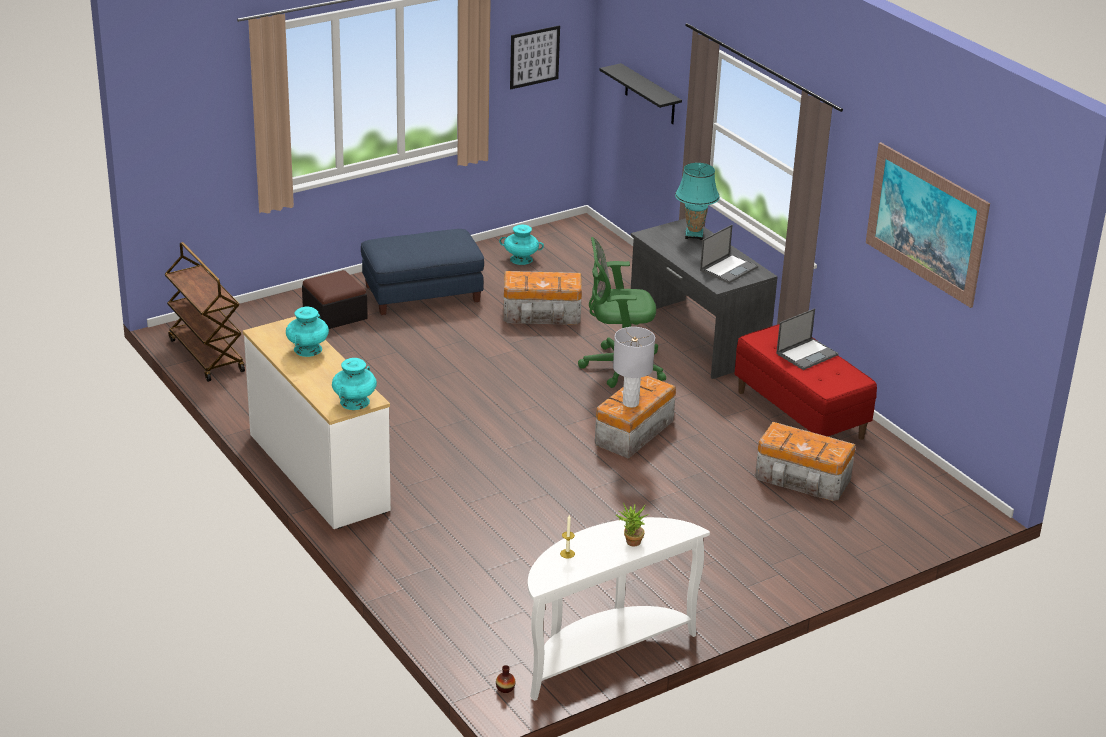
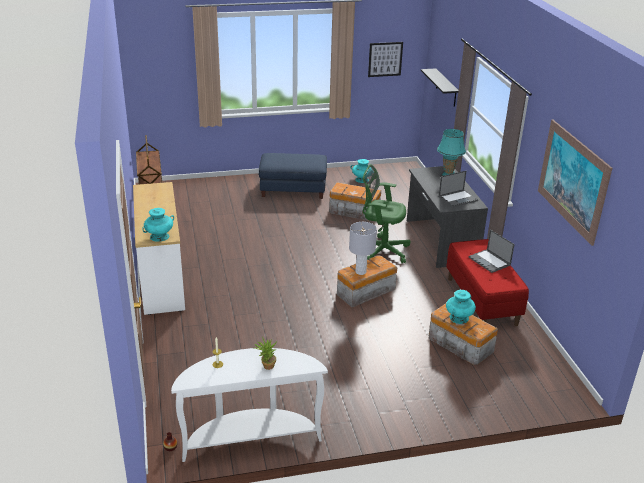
camera: 20 degrees right, 0 degrees up
(308, 349) = (159, 201): turquoise vase -> turquoise vase (459, 318)
(335, 314) = (237, 192): ottoman -> none
(807, 354) = (490, 261): laptop -> laptop turned 75 degrees clockwise

